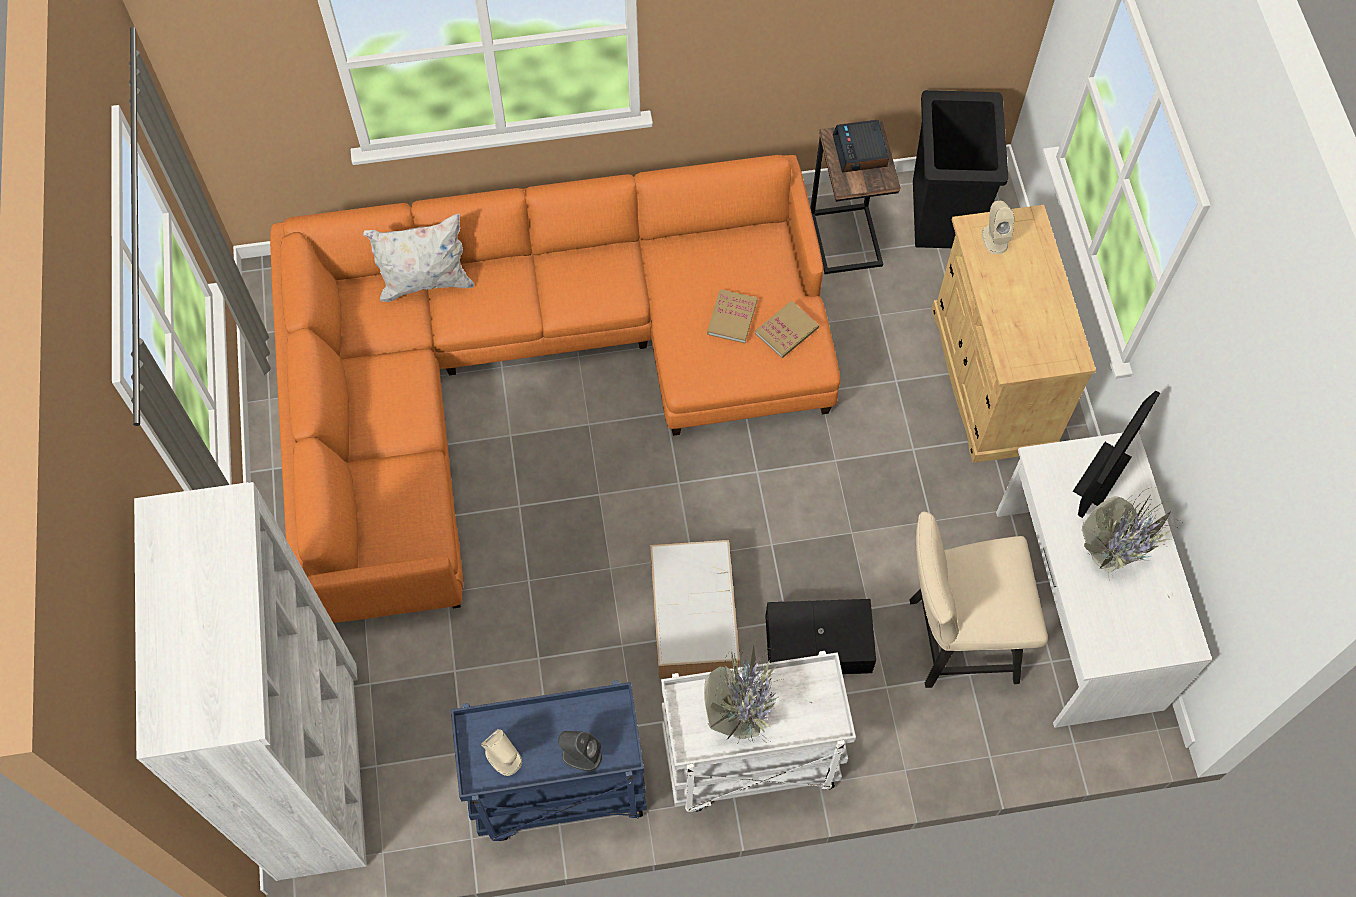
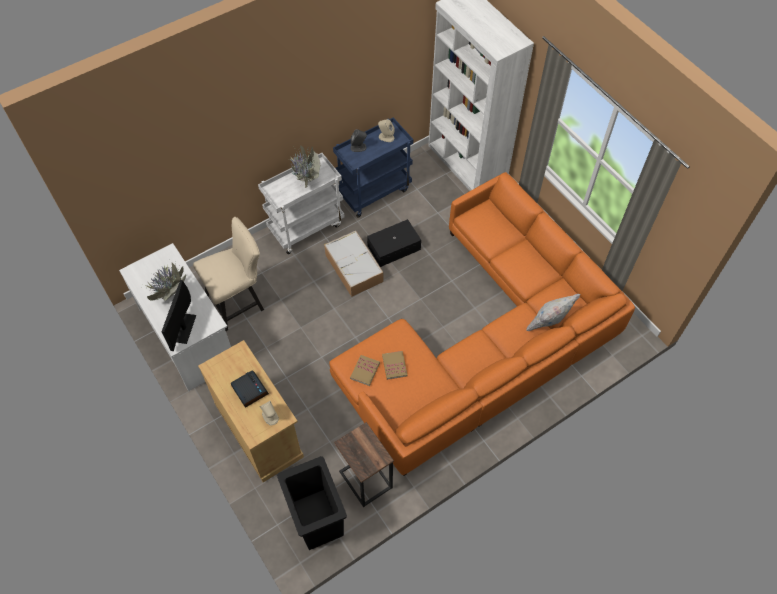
camera: 155 degrees right, 5 degrees down
(819, 645) = (296, 277): black storage box -> black storage box (393, 247)
(860, 151) = (364, 455): alarm clock -> alarm clock (249, 390)

